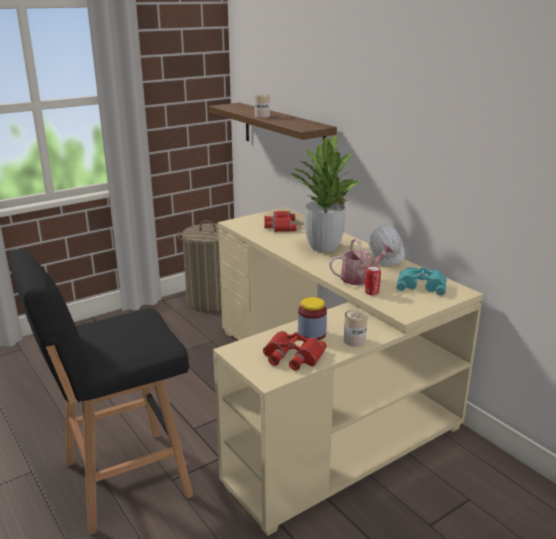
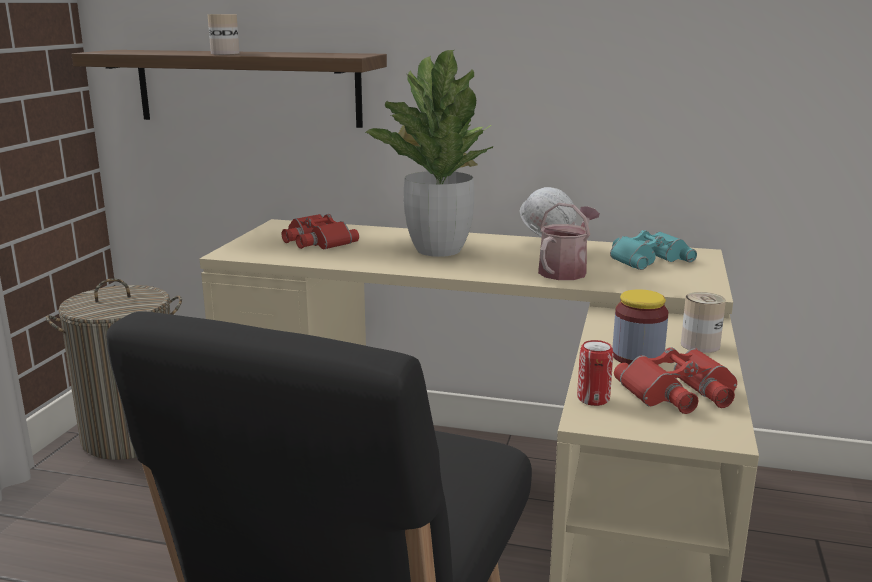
camera: 40 degrees left, 5 degrees down
(371, 292) = (616, 281): can -> can (593, 399)

